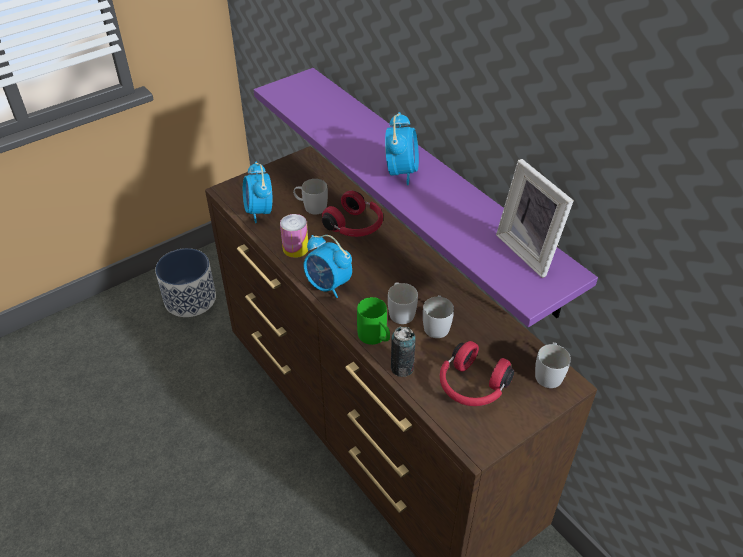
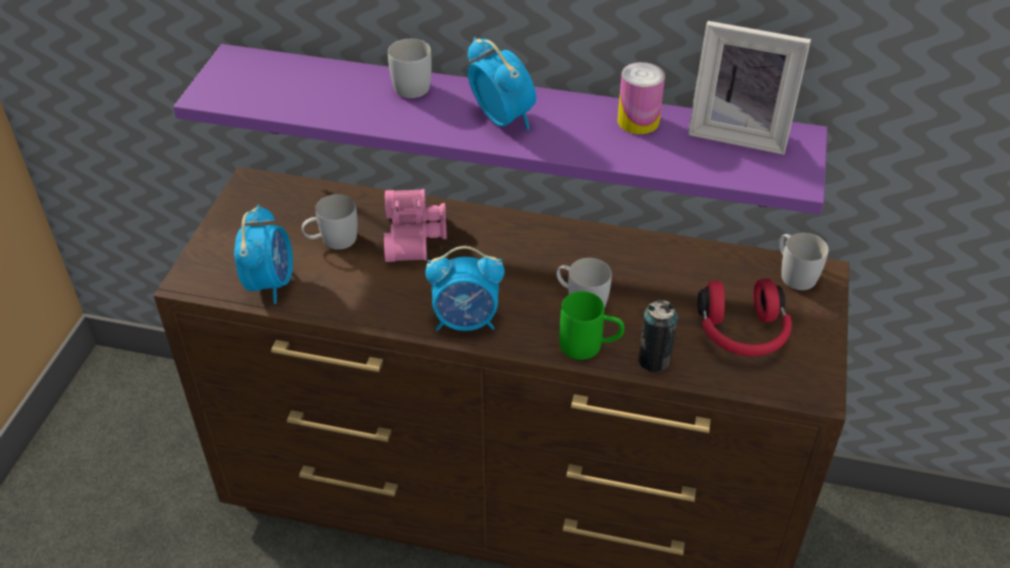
camera: 40 degrees left, 0 degrees up
(190, 299) = (99, 502): planter -> none
(259, 212) = (270, 283): alarm clock -> alarm clock turned 120 degrees counterclockwise
(295, 248) = (374, 301): can -> can (638, 121)
(355, 226) = (416, 234): red headphones -> pink binoculars
(437, 324) = (635, 291): white mug -> white mug (407, 84)

